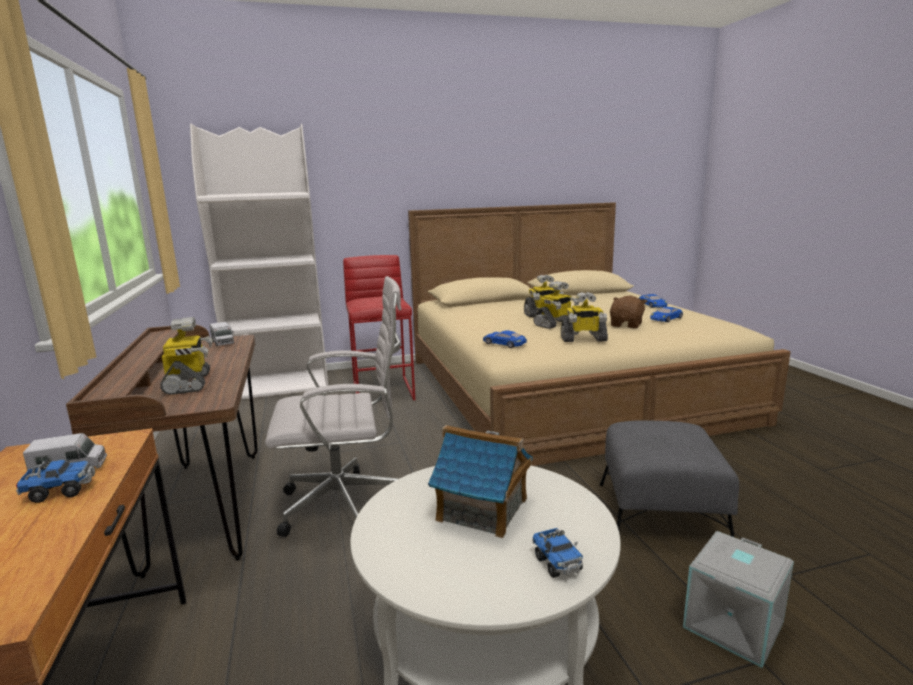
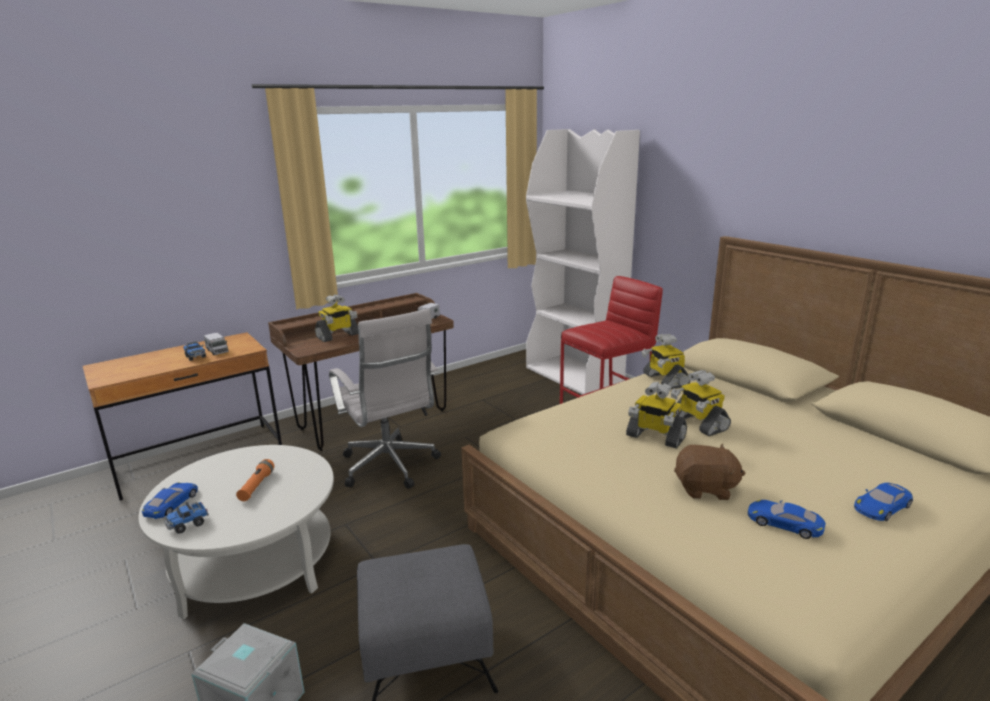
camera: 70 degrees right, 5 degrees up
(483, 509) = (256, 486): toy house -> orange flashlight
(504, 343) = (547, 420): blue toy car -> blue toy car (171, 504)
(583, 339) = (598, 462): toy robot -> toy robot (664, 380)

